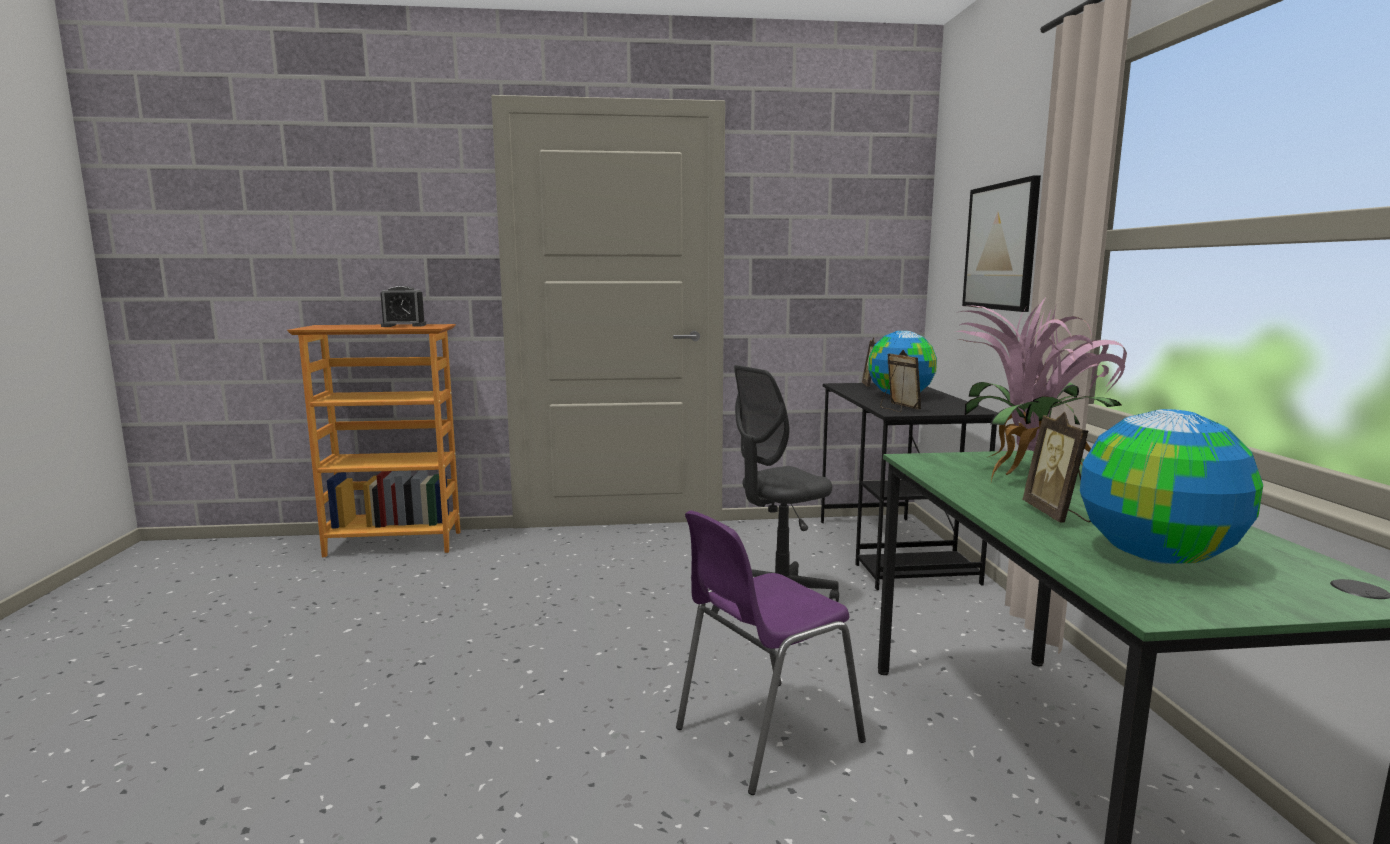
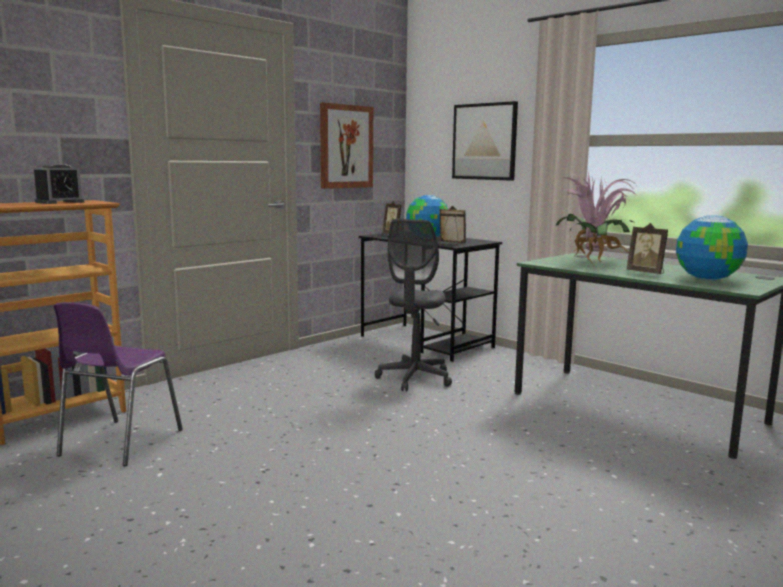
camera: 40 degrees left, 0 degrees up
(763, 735) = (516, 432): purple chair -> purple chair (118, 443)
(811, 260) = (346, 146): none -> picture

